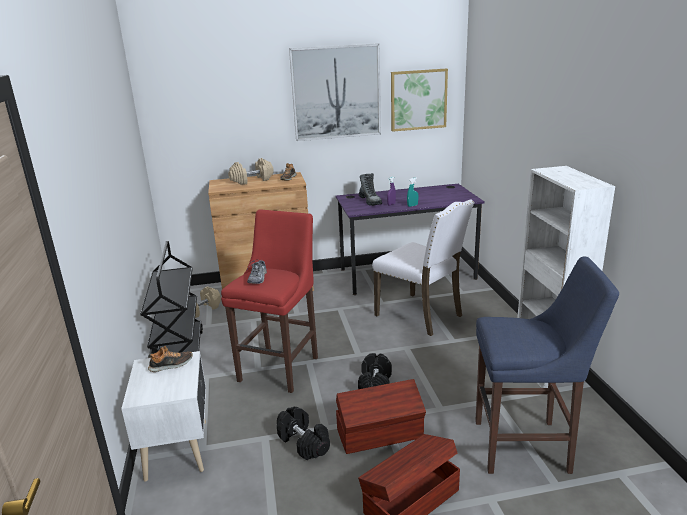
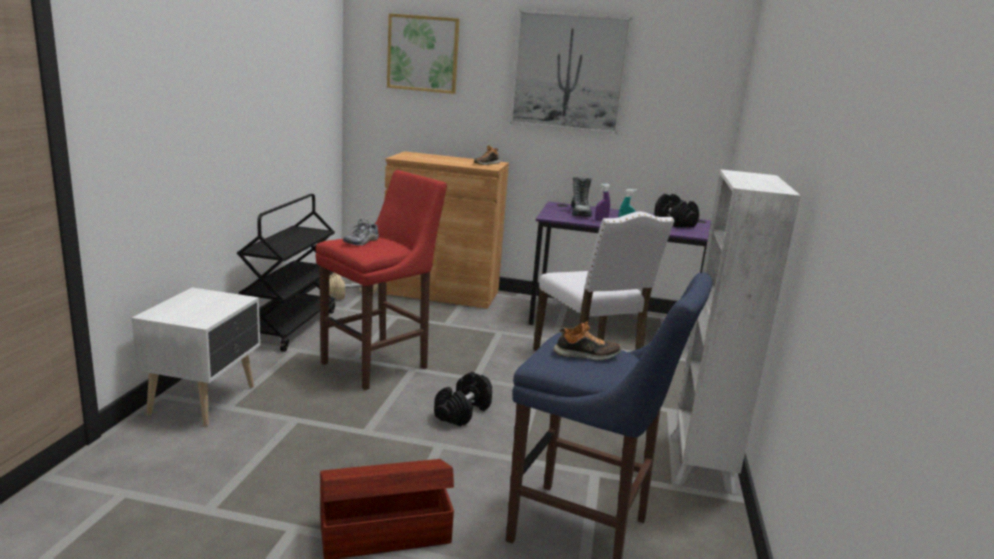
camera: 20 degrees right, 5 degrees down
(171, 365) = (218, 300): shoe -> shoe (587, 355)
(252, 180) = (445, 158): beige dumbbell -> none
(304, 442) = (329, 437): black dumbbell -> black dumbbell (675, 222)
(381, 434) = (419, 458): brown storage box -> none
(418, 100) = (675, 98): picture -> picture (423, 53)

